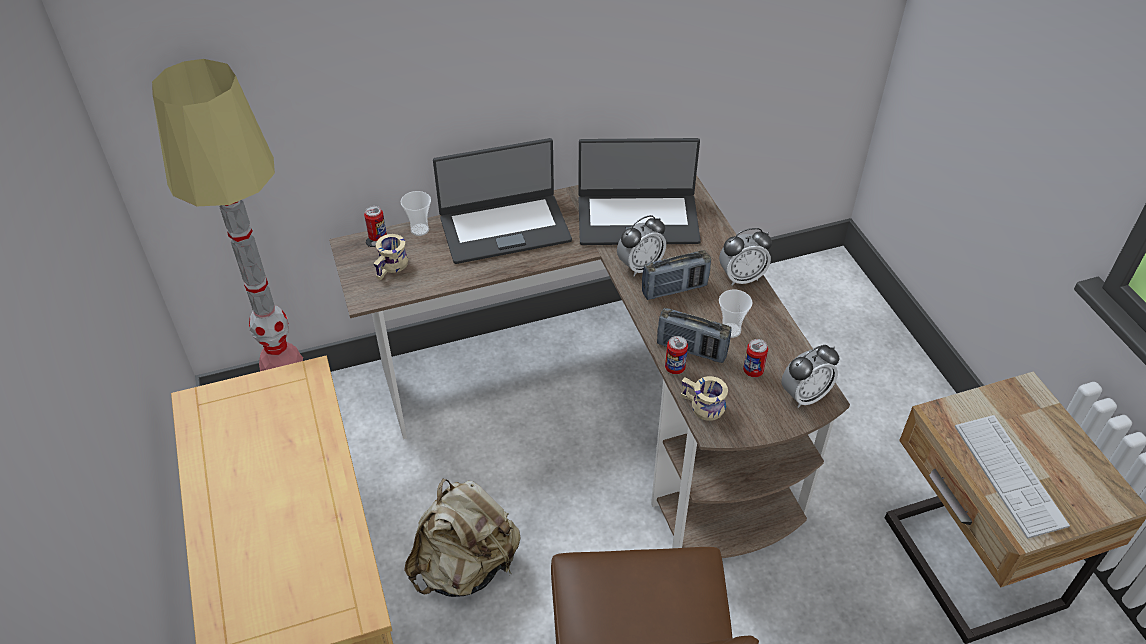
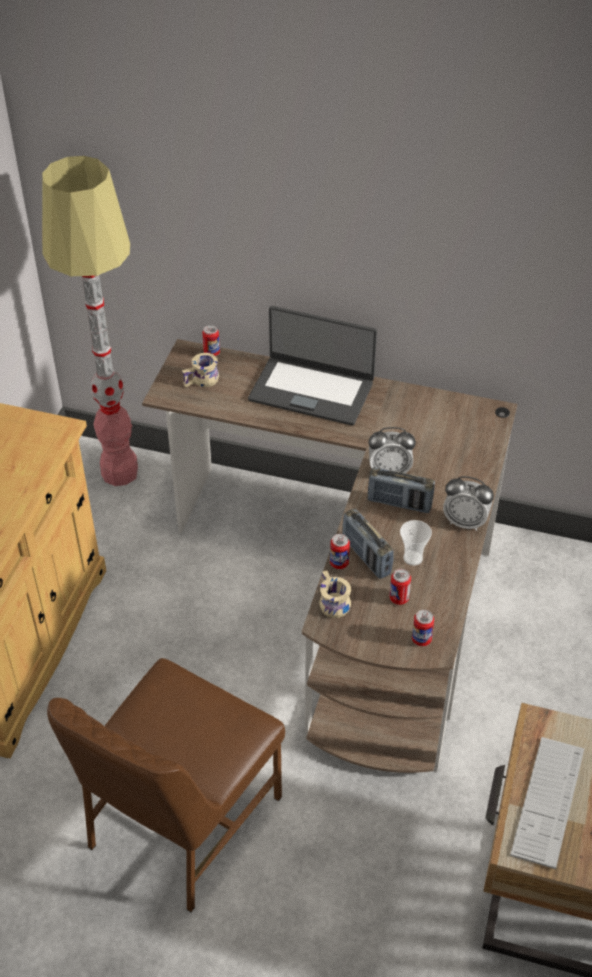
camera: 35 degrees right, 0 degrees up
(420, 230) = (247, 362): cup -> none
(465, 567) = (145, 650): beige backpack -> none
(637, 219) = (425, 432): laptop -> none
(804, 396) = (421, 639): alarm clock -> can

